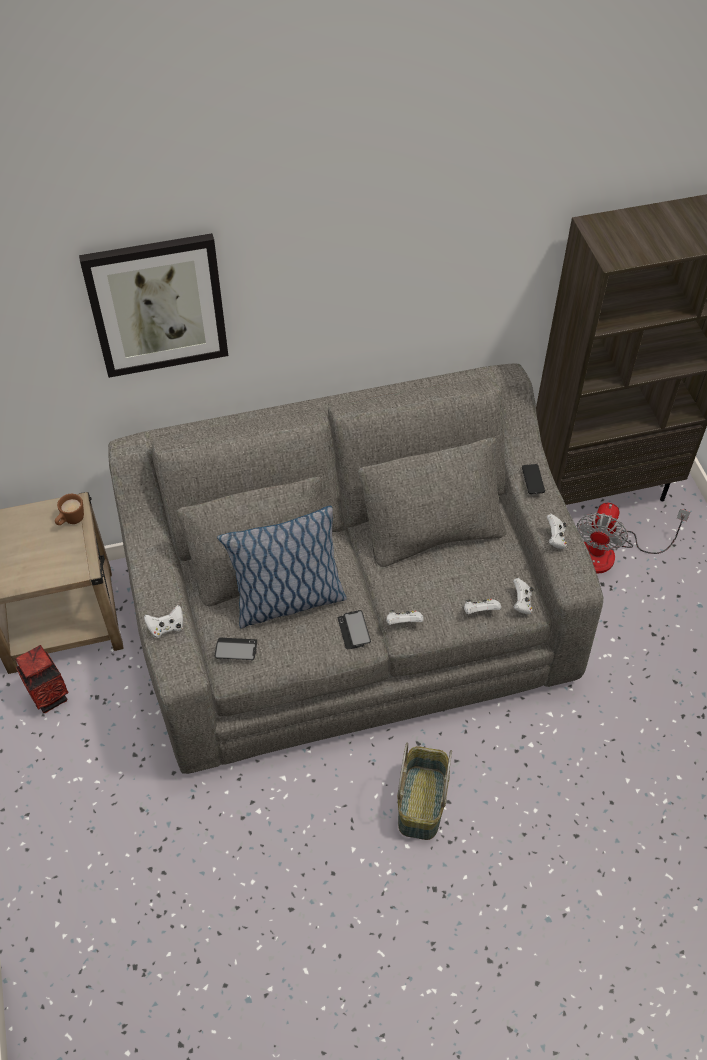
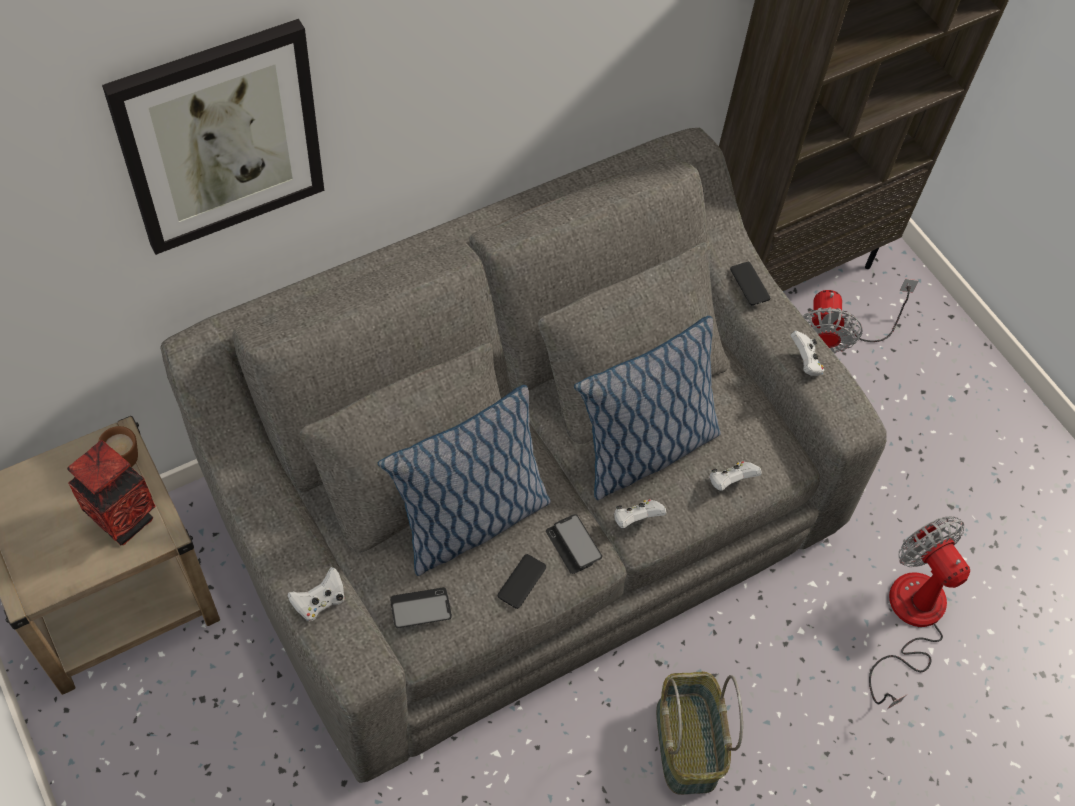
camera: 20 degrees left, 5 degrees up
(50, 698) = (135, 716): vase -> vase (124, 520)
(310, 646) = (522, 581): none -> phone
(424, 579) = (643, 450): none -> pillow
(521, 603) = (779, 458): white game controller -> none
(618, 755) = (910, 619): none -> fan

